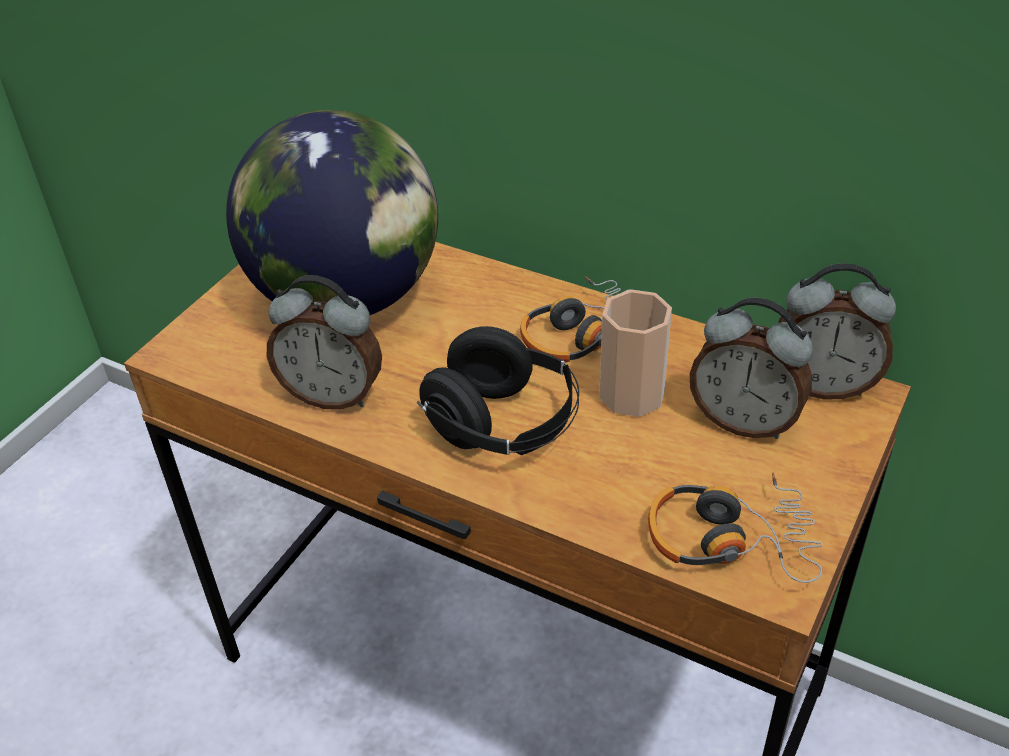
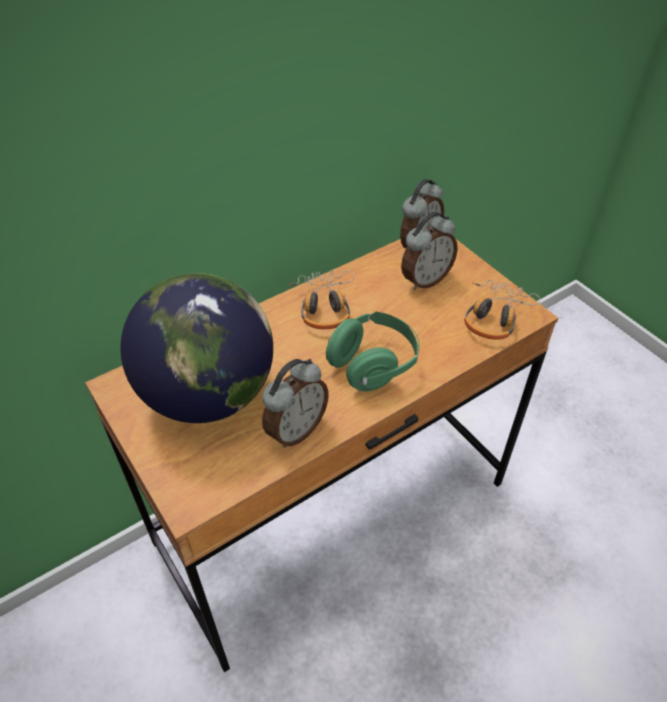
camera: 65 degrees left, 5 degrees up
(503, 426) = (372, 364): black headphones -> green headphones
(631, 394) = (381, 308): cup -> none

